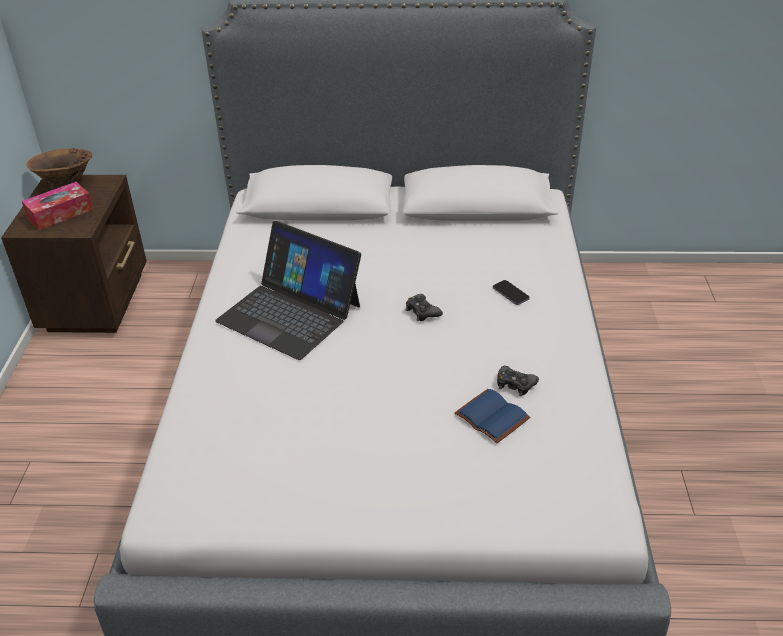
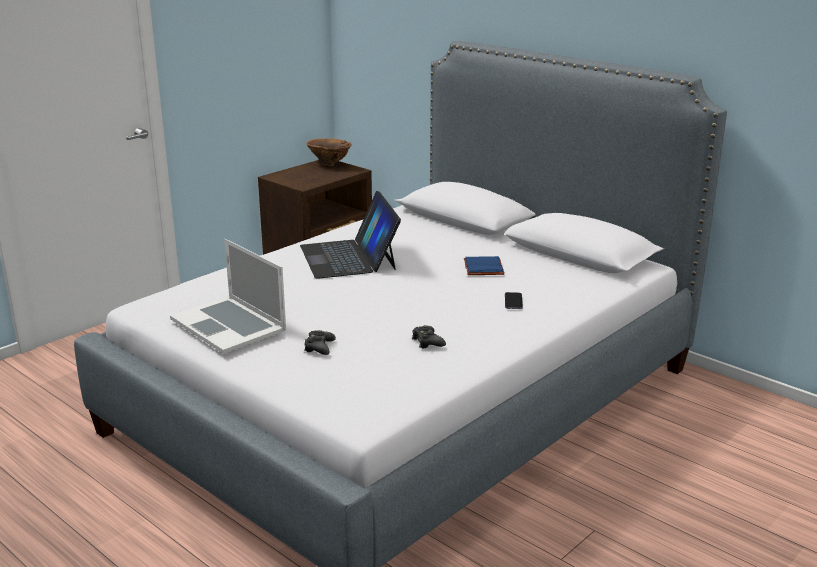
camera: 40 degrees right, 15 degrees down
(60, 213) = (304, 176): tissue box -> none
(311, 478) = (228, 324): none -> laptop
(422, 312) = (432, 287): black game controller -> black game controller (319, 347)
(490, 417) = (381, 348): blue book -> blue book (482, 267)

